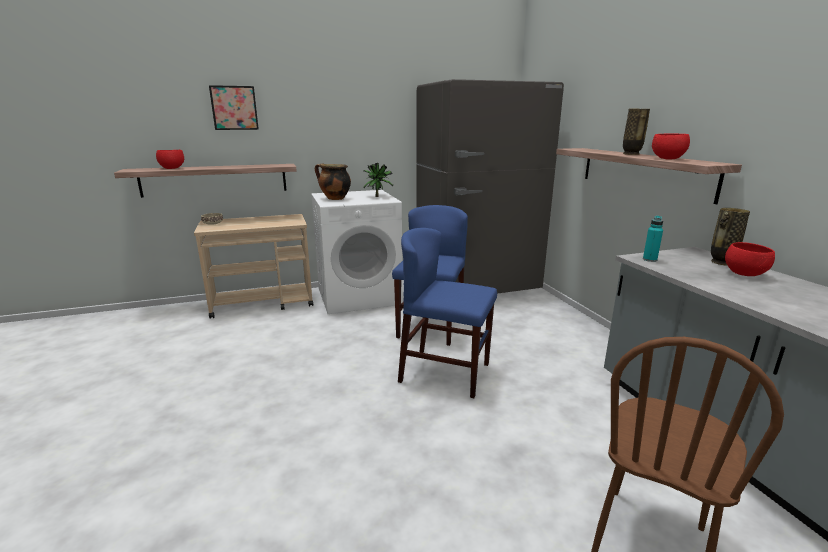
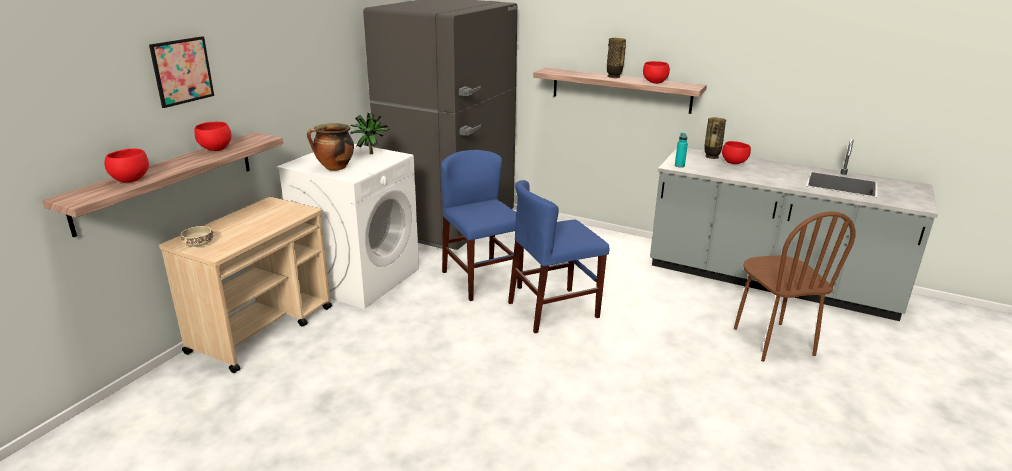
camera: 45 degrees left, 5 degrees up
(248, 165) = (216, 149): none -> red bowl

